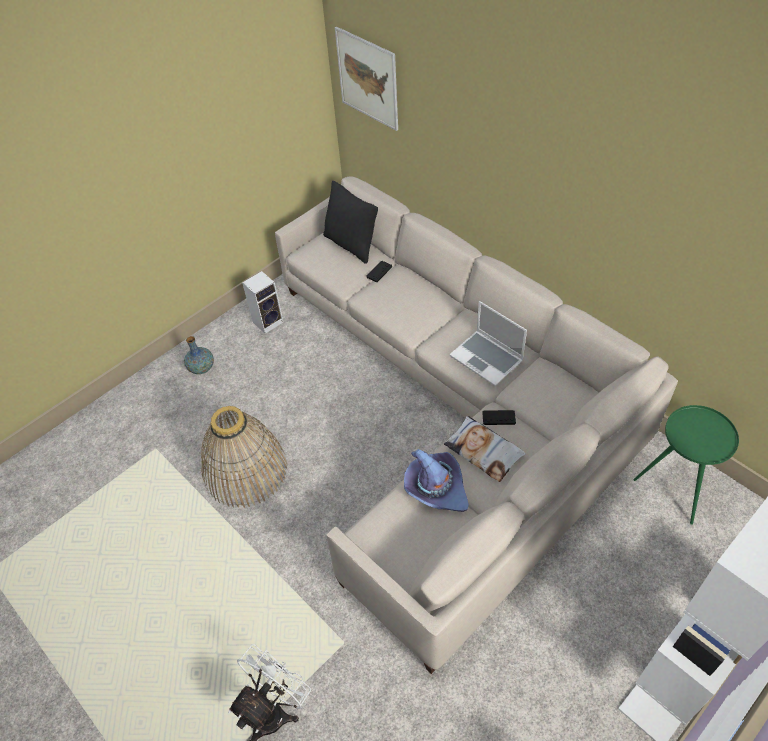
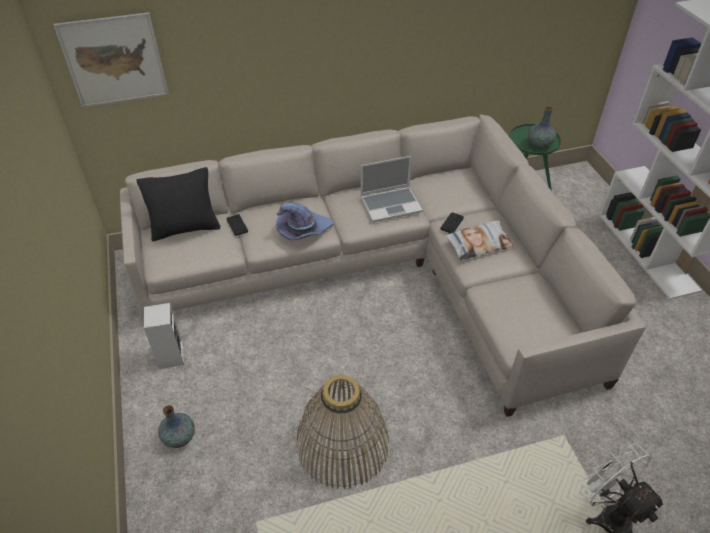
camera: 65 degrees left, 5 degrees down
(435, 487) = (496, 283): purple hat -> purple hat (303, 230)
(695, 443) = (539, 144): none -> vase

